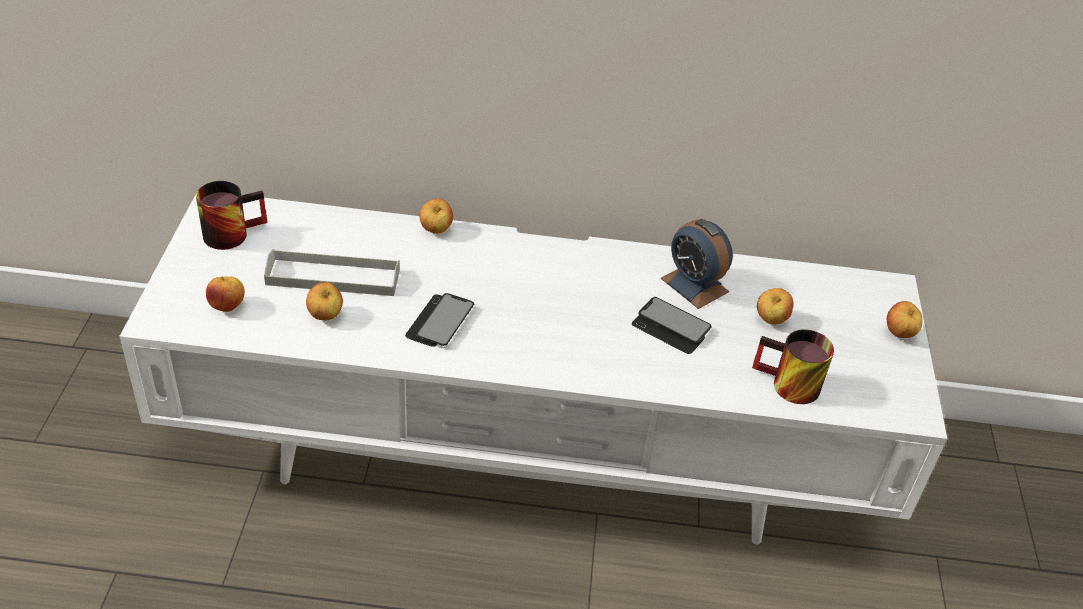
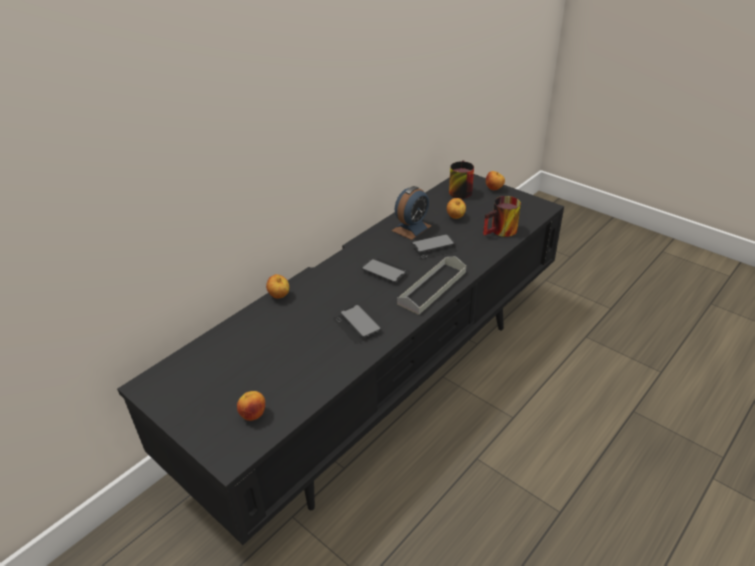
camera: 50 degrees left, 5 degrees down
(232, 231) = (181, 386): mug -> mug (458, 190)
(325, 316) = (307, 371): apple -> none
(333, 277) = (275, 354): grey tray -> grey tray (432, 288)
(529, 448) = (379, 381): white tv stand -> black tv stand
(570, 301) = (385, 271): none -> phone
(694, 285) = (411, 228): alarm clock -> alarm clock turned 45 degrees counterclockwise

